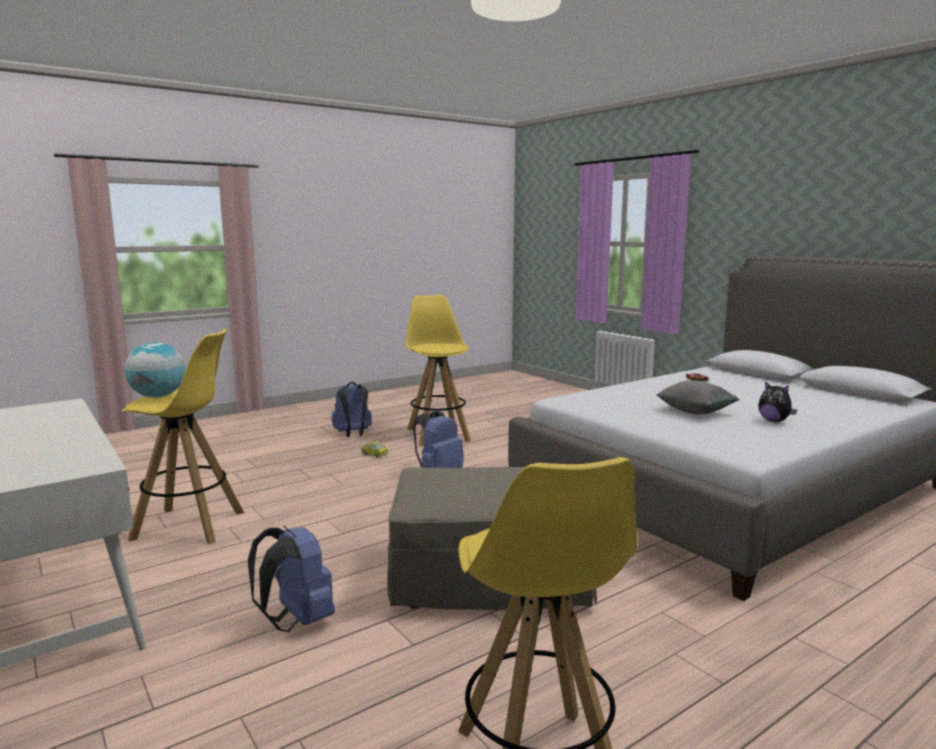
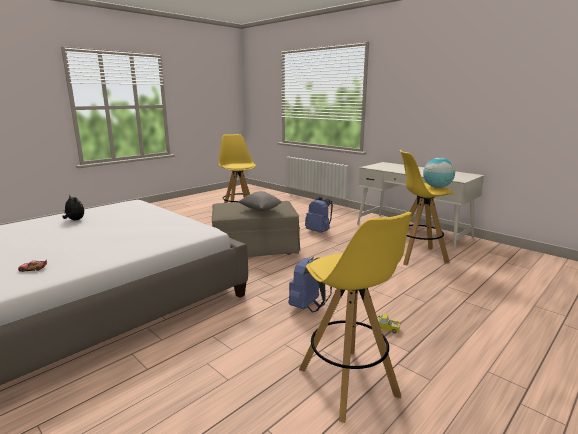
camera: 170 degrees right, 5 degrees up
(353, 434) = (456, 370): blue backpack -> none
(695, 412) = (115, 225): grey pillow -> grey pillow (260, 210)

